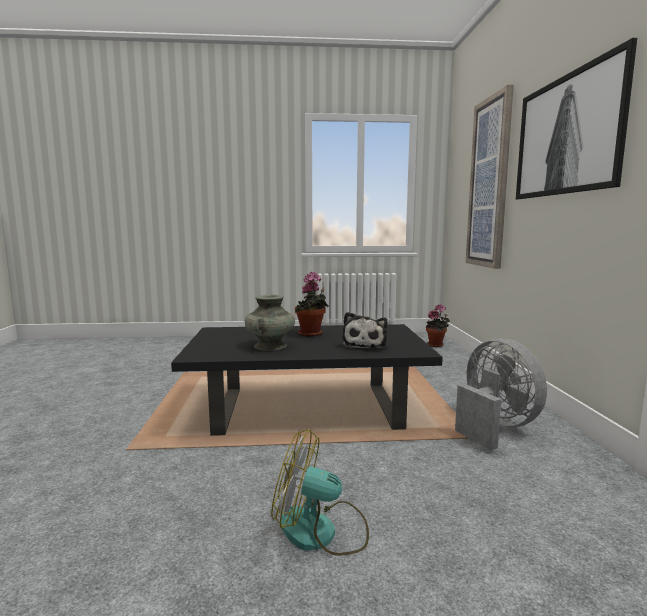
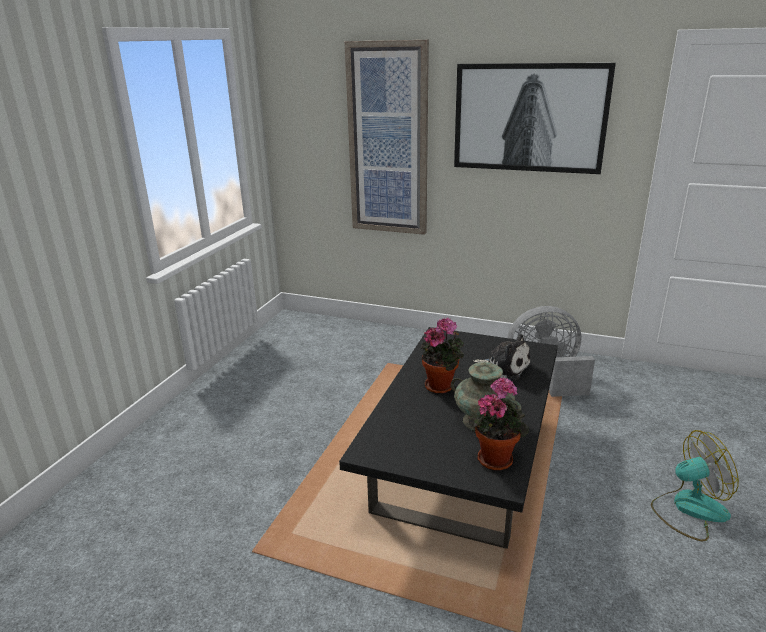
camera: 65 degrees left, 15 degrees up
(321, 531) = (688, 509): fan -> fan turned 135 degrees counterclockwise
(436, 345) = (327, 327): potted plant -> potted plant (496, 458)

